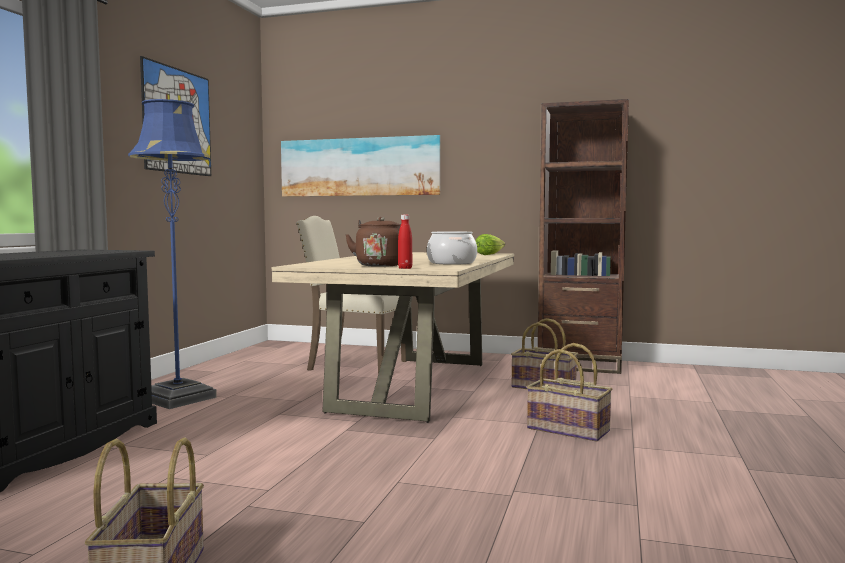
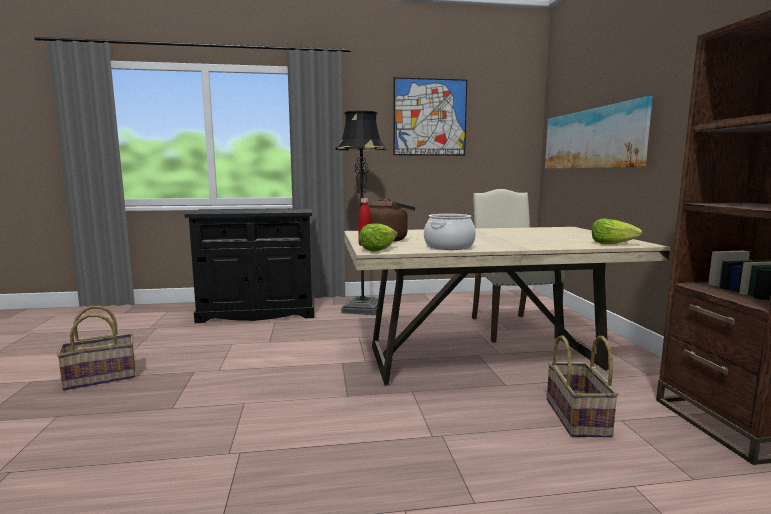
camera: 65 degrees right, 5 degrees up
(178, 398) = (362, 309): blue floor lamp -> black floor lamp
(439, 268) = (378, 249): none -> lettuce
(569, 429) = (430, 456): basket -> none

